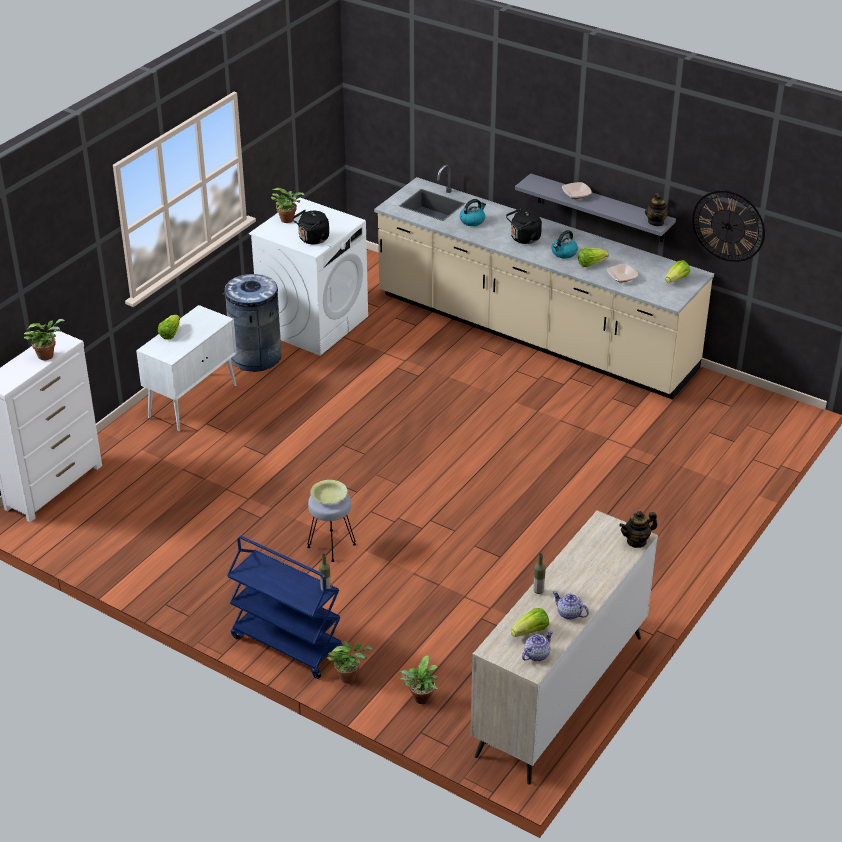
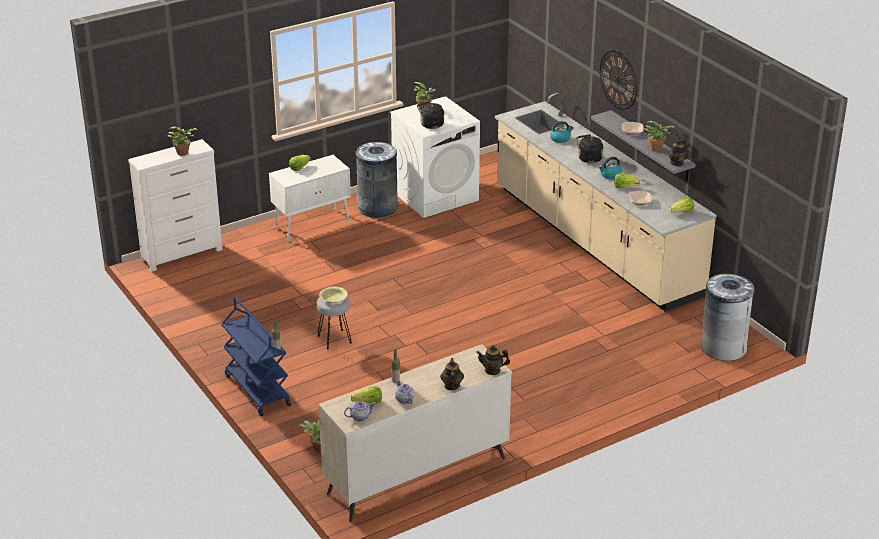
camera: 25 degrees right, 5 degrees down
(349, 676) = (283, 421): potted plant -> potted plant (657, 149)
(608, 577) = (451, 386): none -> teapot
(728, 226) = (727, 176): wall clock -> wall clock (618, 80)
(763, 425) = (723, 347): none -> grey trash can

